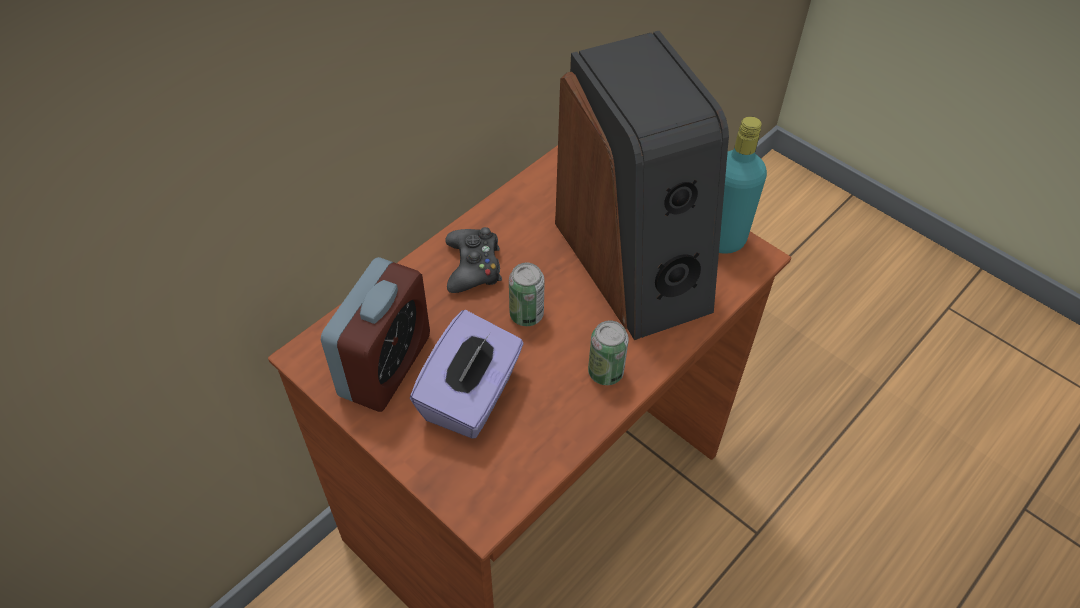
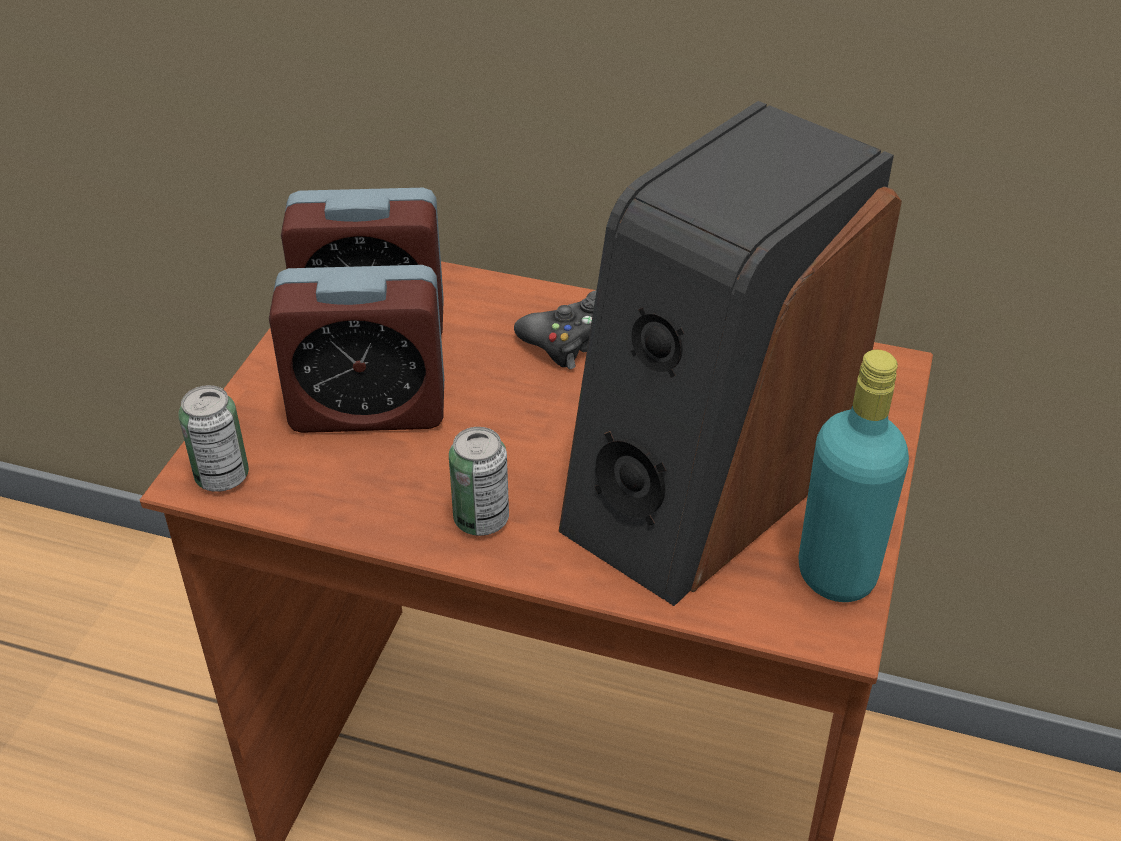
camera: 65 degrees right, 10 degrees down
(471, 396) = (368, 409): purple tissue box -> alarm clock
(526, 315) = (530, 412): can -> can (222, 476)

